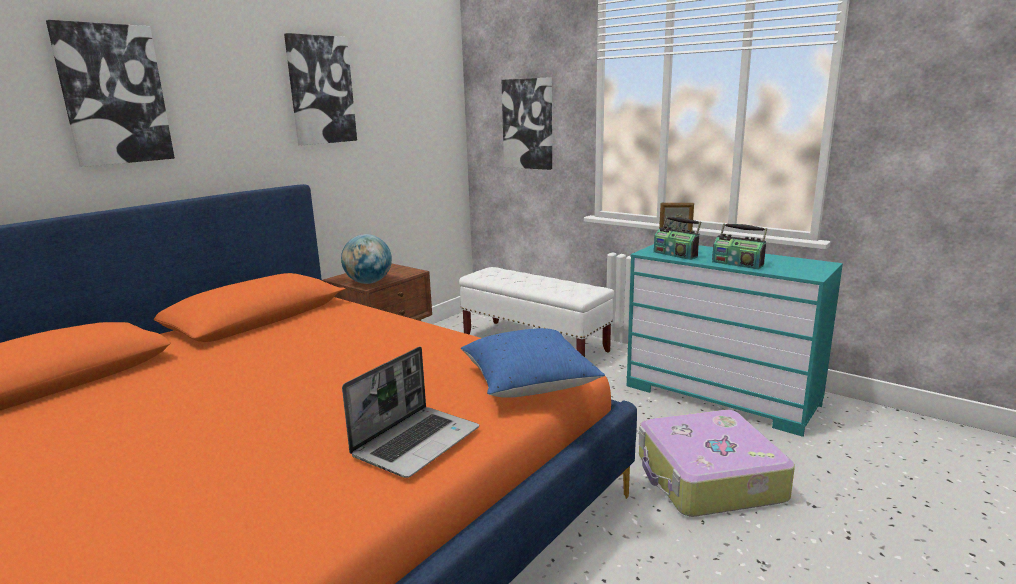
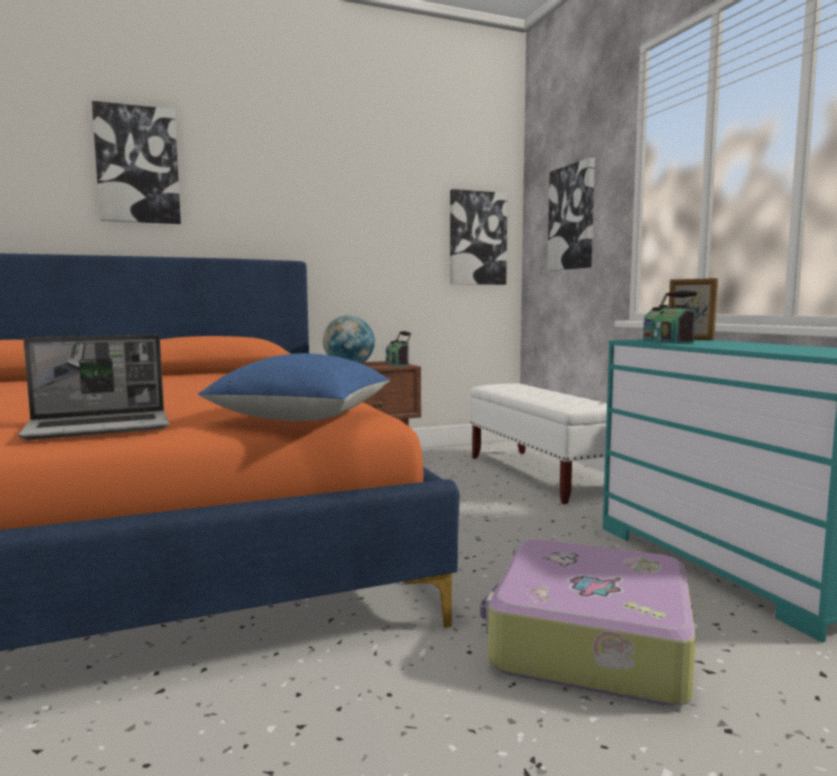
camera: 30 degrees right, 10 degrees down
(320, 90) = (340, 178): picture -> picture (477, 238)
(738, 264) = (740, 347): radio -> radio (398, 364)

